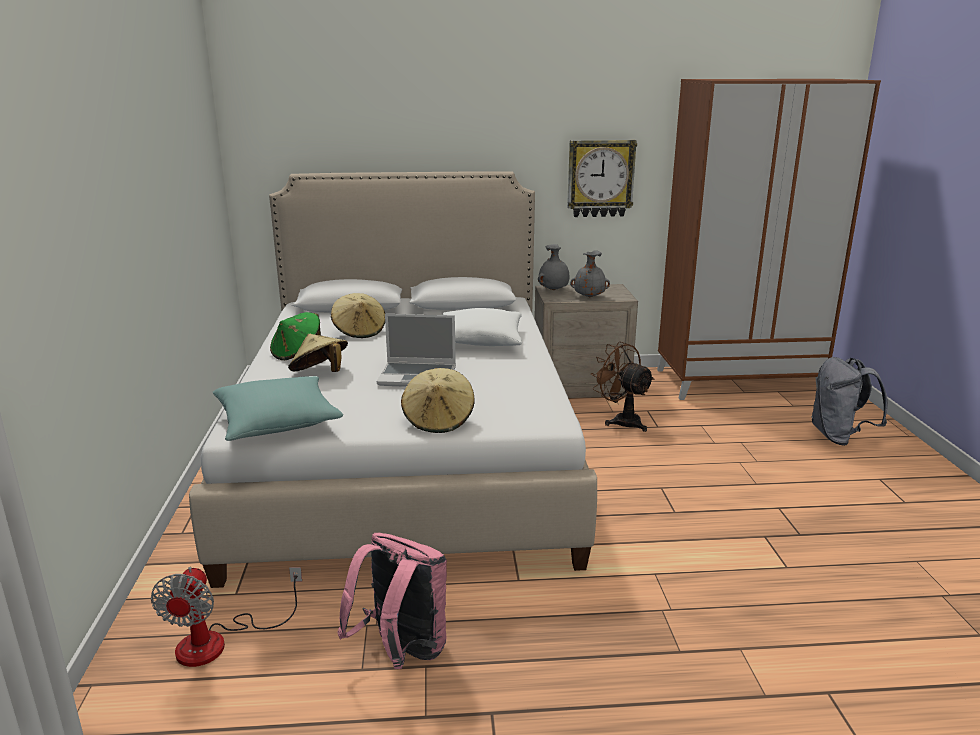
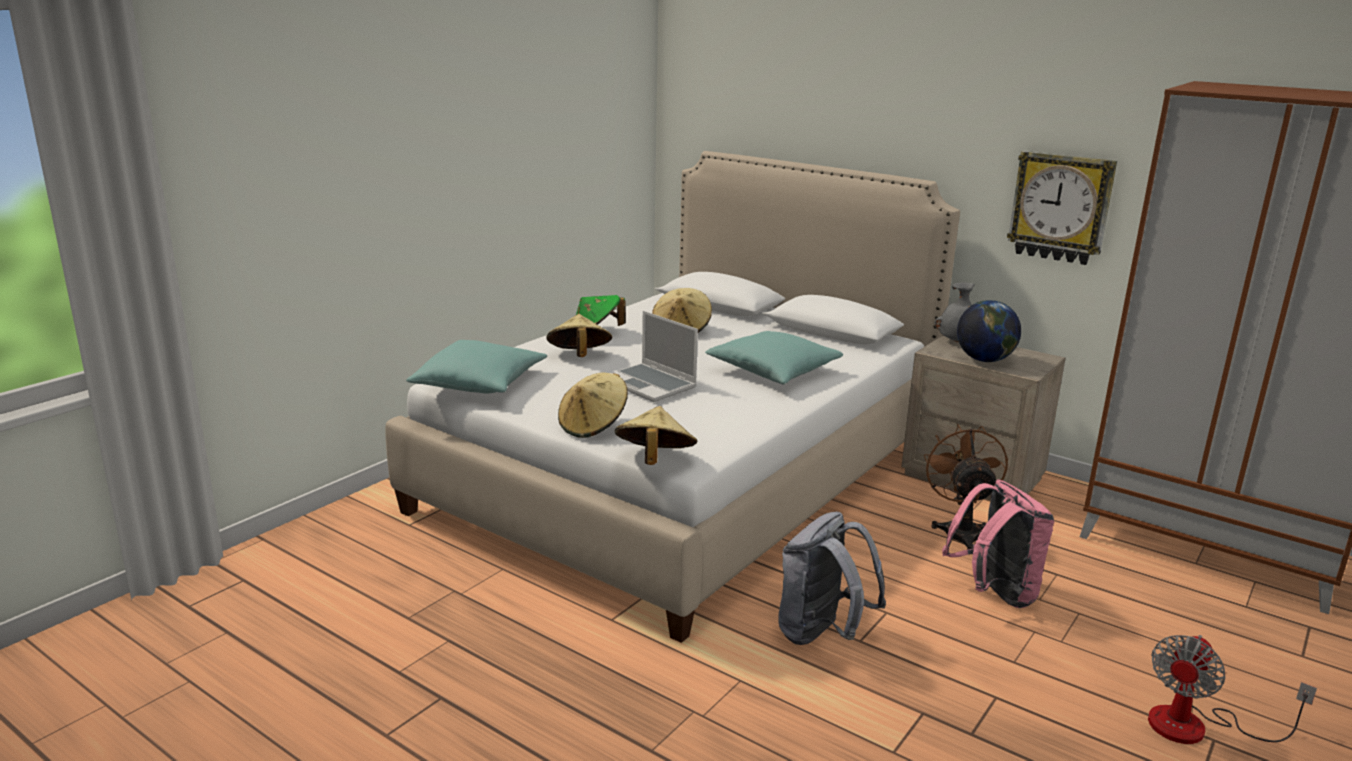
camera: 40 degrees right, 0 degrees up
(218, 641) = (356, 551): fan -> fan (1196, 727)
(401, 652) = (448, 621): pink backpack -> pink backpack (994, 593)
(480, 341) = (773, 371): white pillow -> turquoise pillow
(529, 427) = (654, 460): none -> beige hat
(589, 297) = (984, 360): grey vase -> globe
(839, 437) = (1247, 669): grey backpack -> grey backpack (821, 634)

